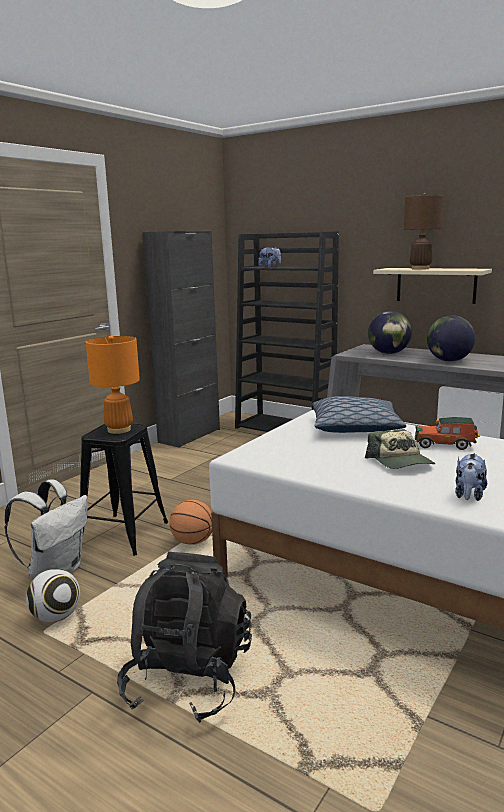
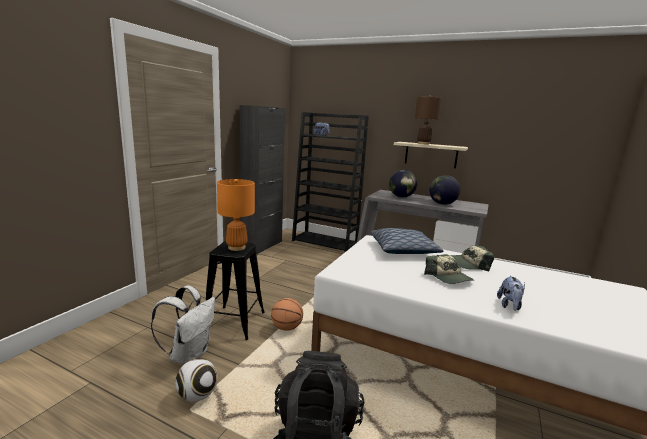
camera: 10 degrees left, 0 degrees up
(445, 445) = (468, 264): toy car -> cap

